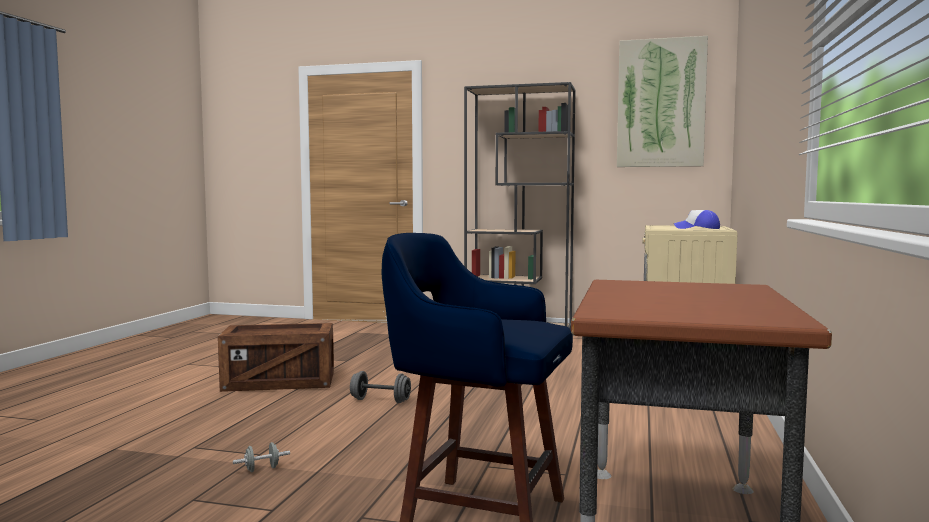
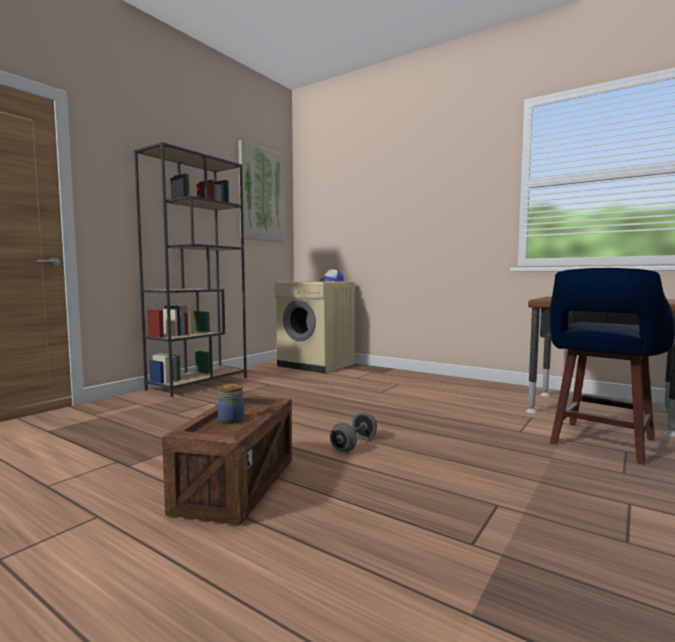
camera: 70 degrees left, 0 degrees up
(262, 469) = (538, 505): grey dumbbell -> none
(272, 331) = (231, 420): none -> jar

